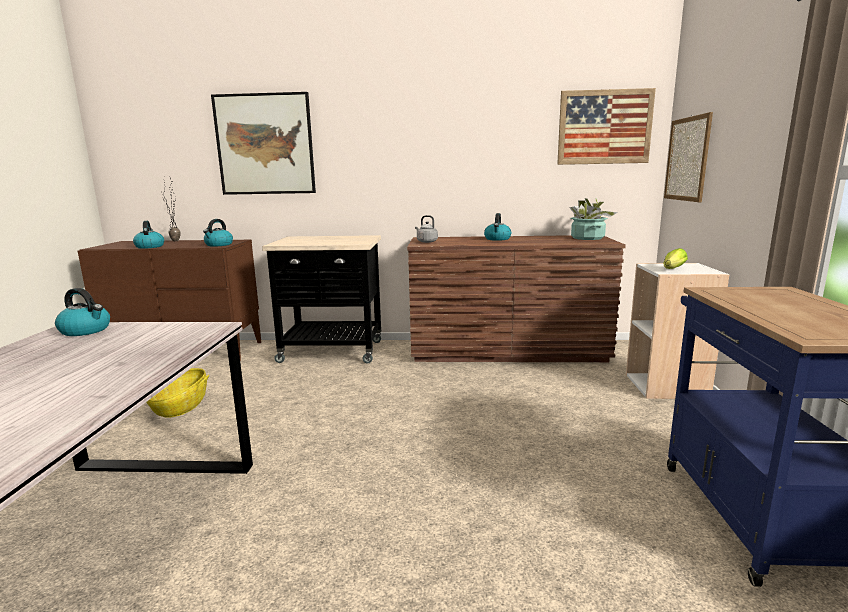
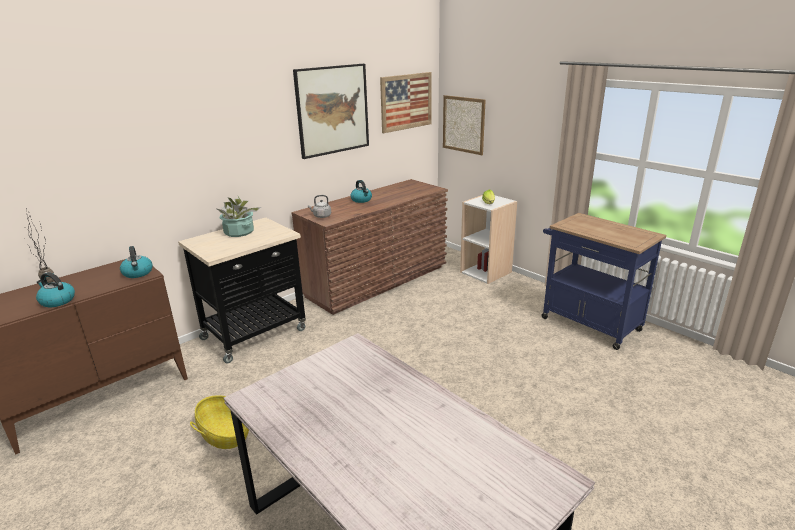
camera: 45 degrees left, 10 degrees up
(86, 330) = (274, 391): kettle -> none
(265, 145) = (140, 152): picture -> picture (332, 110)
(587, 238) = (412, 185): potted plant -> potted plant (239, 232)

